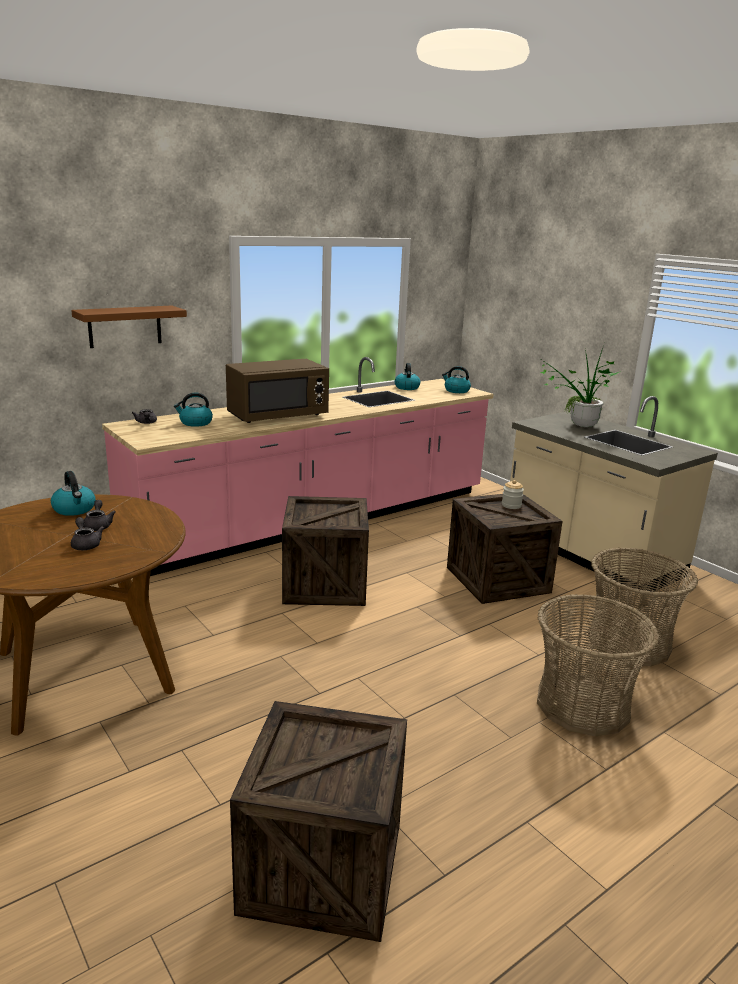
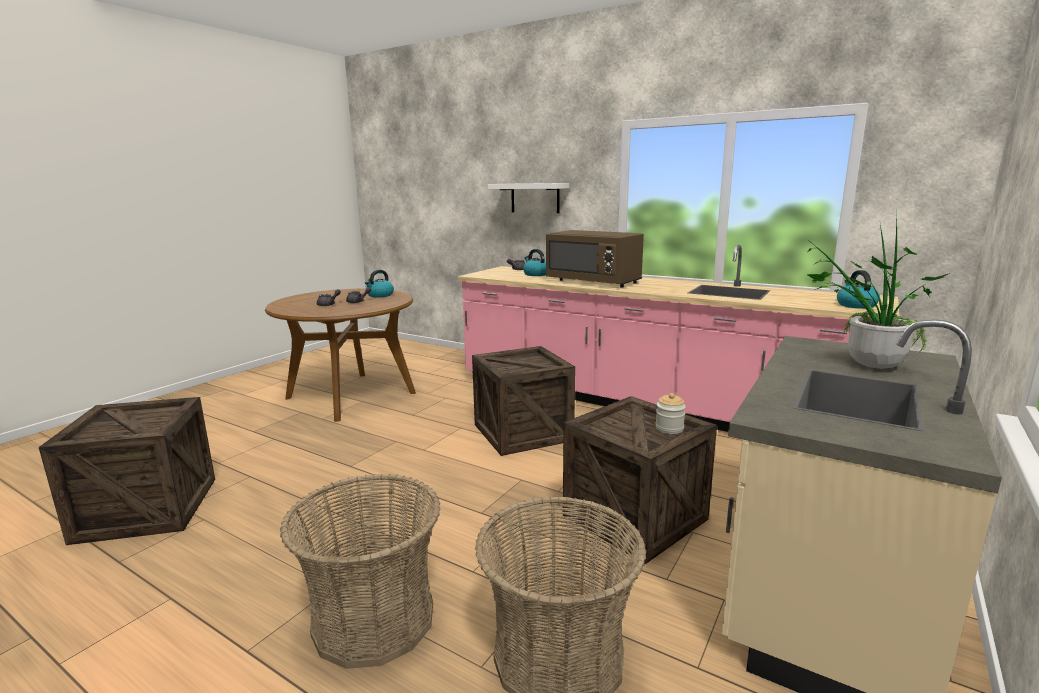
camera: 70 degrees right, 5 degrees down
(125, 326) = (535, 198): brown shelf -> white shelf
(406, 387) = (804, 292): kettle -> none

